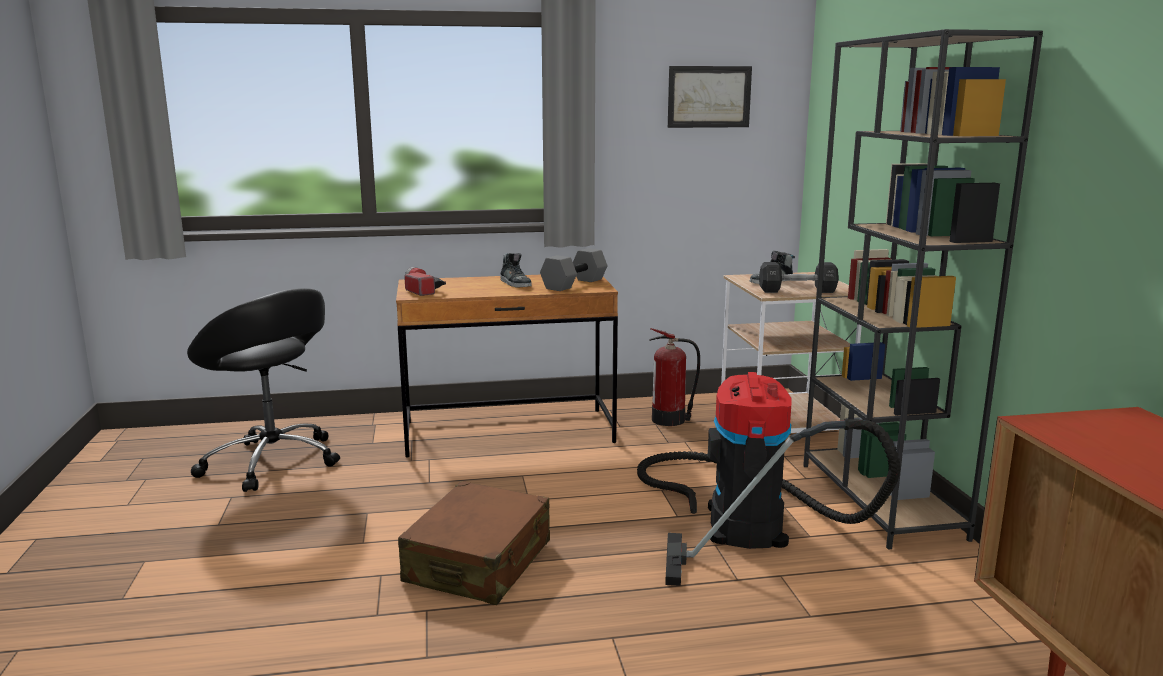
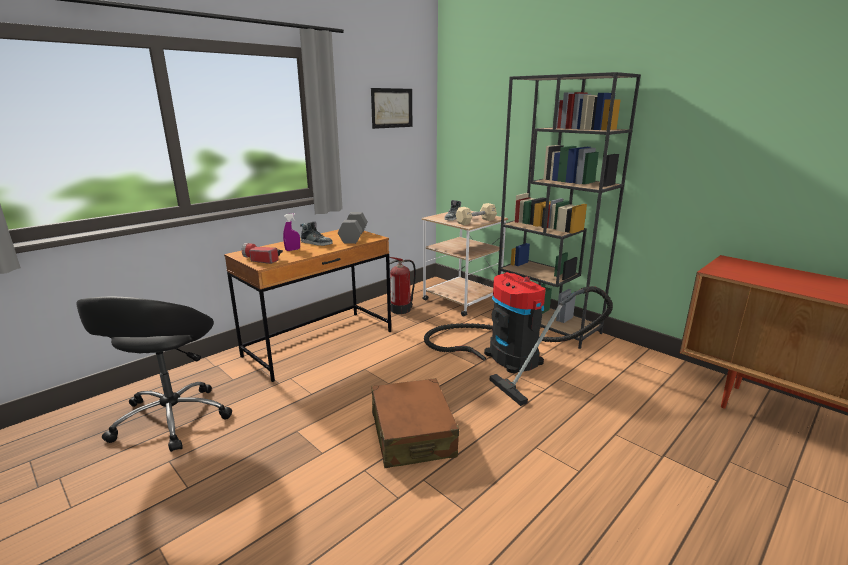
camera: 35 degrees left, 5 degrees up
(273, 463) = (170, 421): black office chair -> black office chair turned 90 degrees clockwise
(474, 286) = (292, 250): none -> purple spray bottle
(797, 291) = (476, 221): black dumbbell -> beige dumbbell

